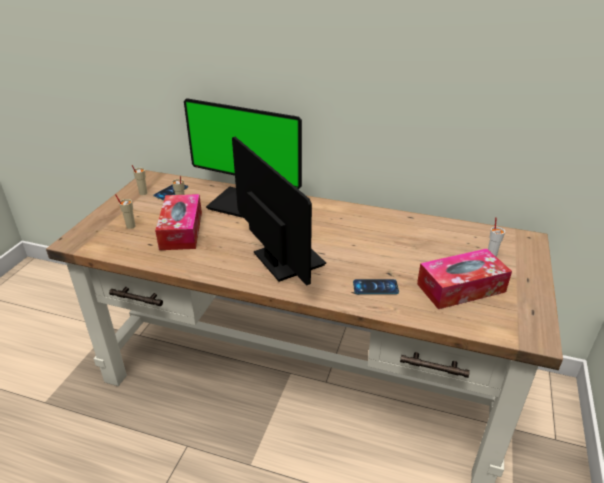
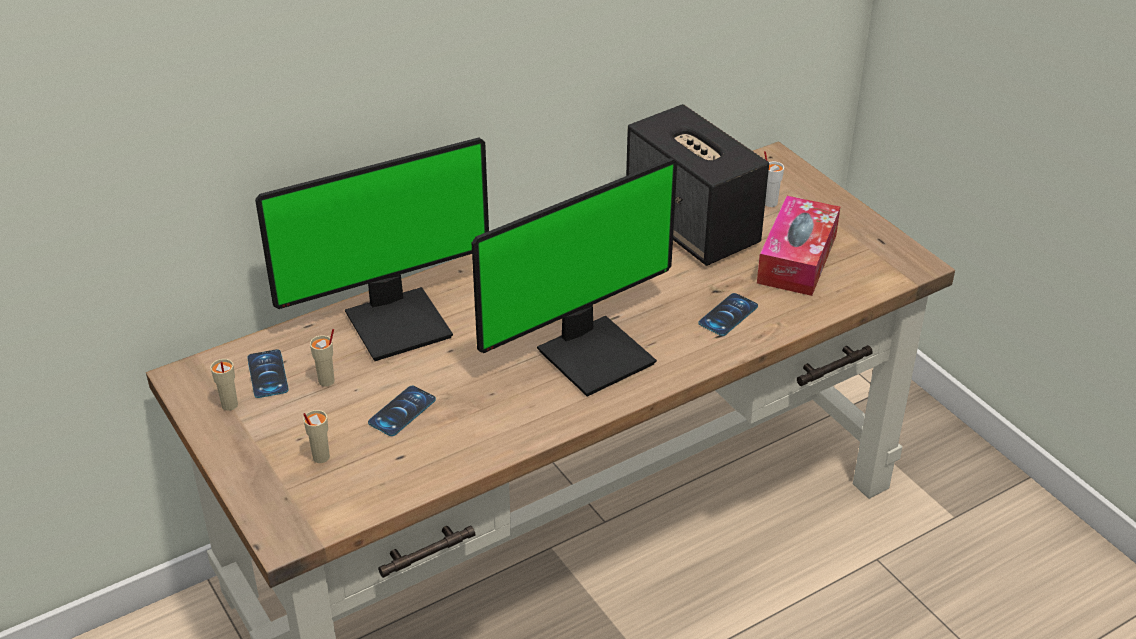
camera: 50 degrees left, 5 degrees up
(181, 230) = (402, 411): tissue box -> phone
(285, 260) = (594, 353): monitor -> monitor turned 135 degrees clockwise
(428, 241) = (693, 226): none -> speaker

